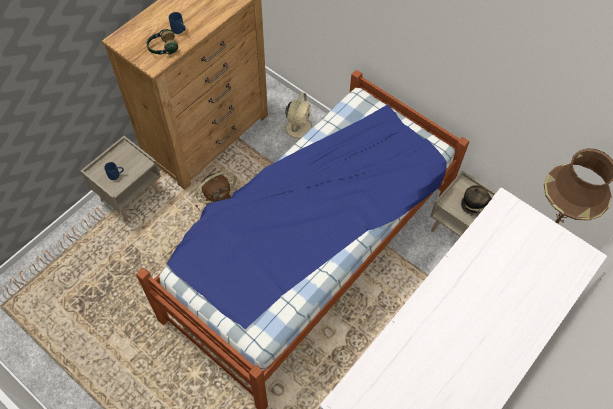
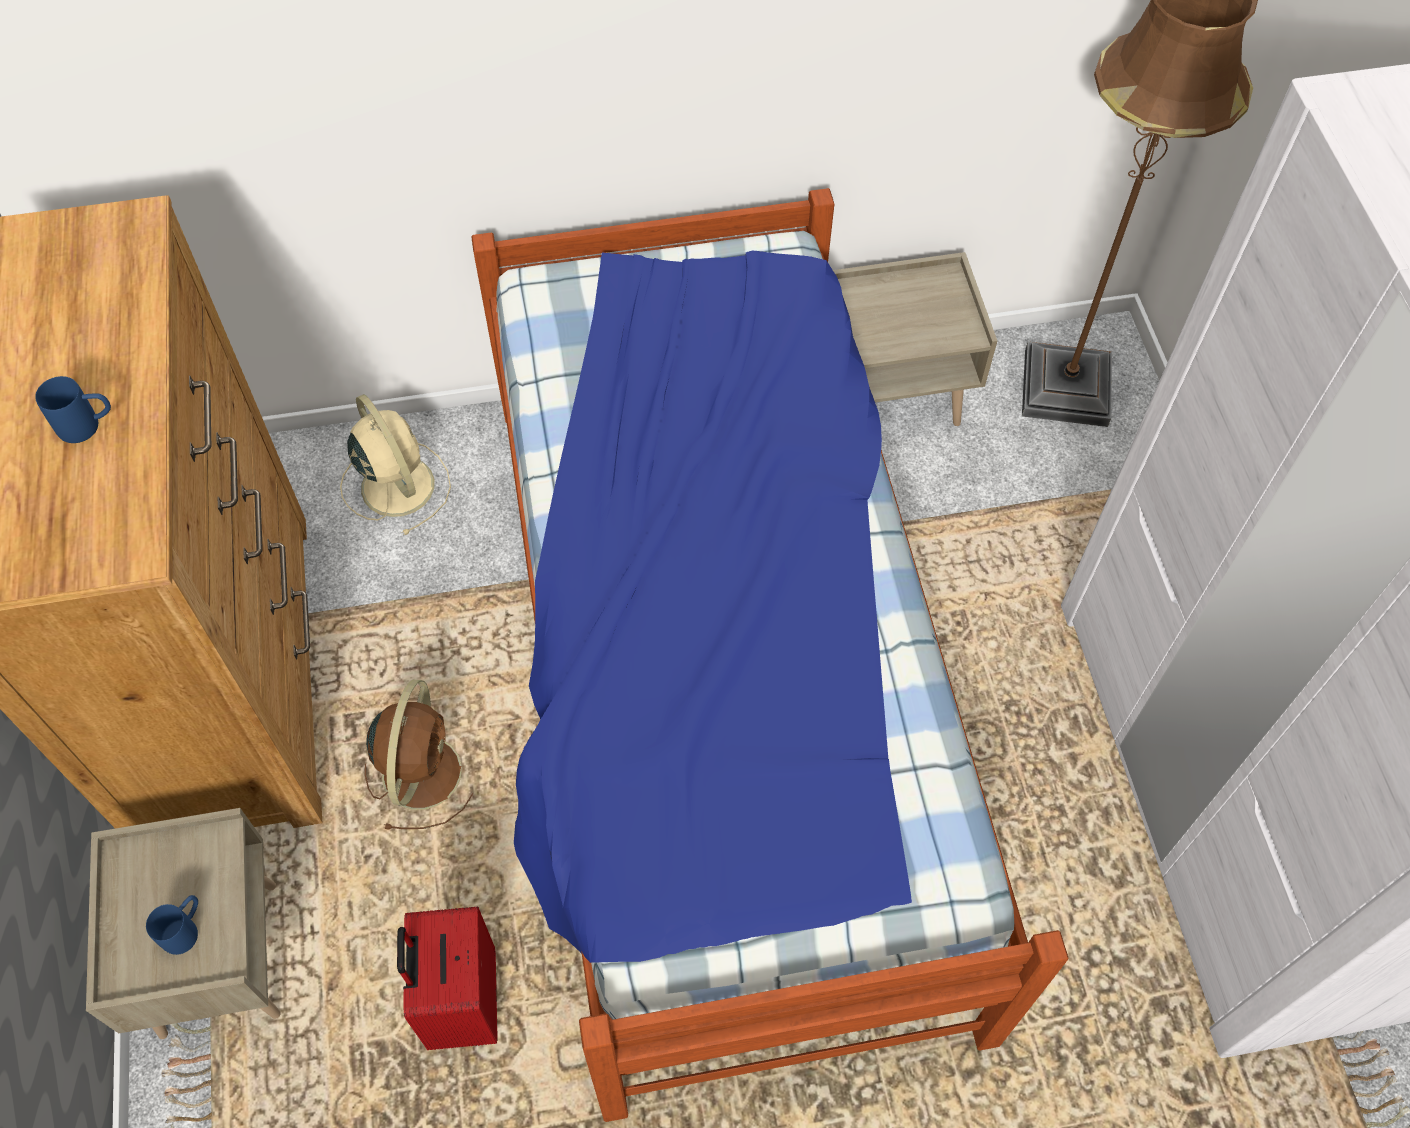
camera: 50 degrees left, 0 degrees up
(162, 48) = (99, 496): headphones -> none
(163, 260) = (461, 1001): none -> red suitcase
(476, 205) = (920, 308): hat -> none

